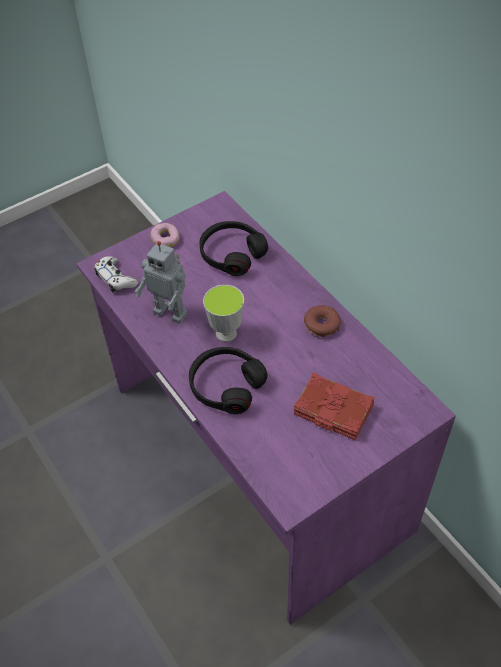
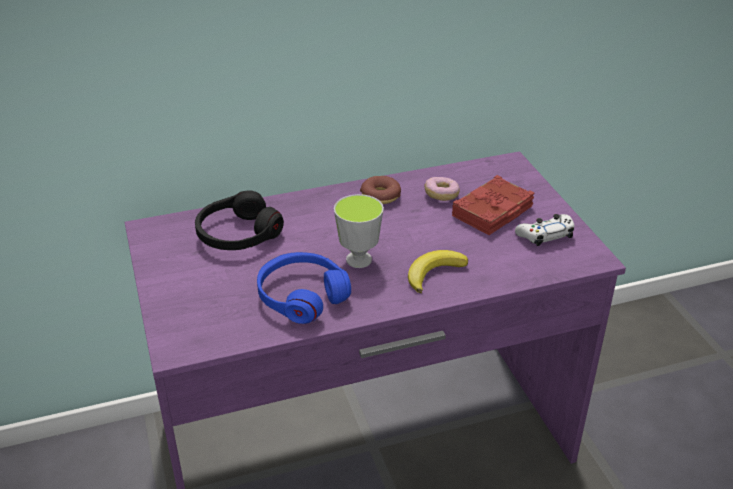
camera: 75 degrees left, 15 degrees down
(116, 278) = (212, 336): white game controller -> white game controller (545, 235)
(165, 240) = (174, 281): donut -> donut (441, 195)
(171, 312) = (302, 296): toy robot -> blue headphones
(226, 385) = (433, 273): black headphones -> banana

